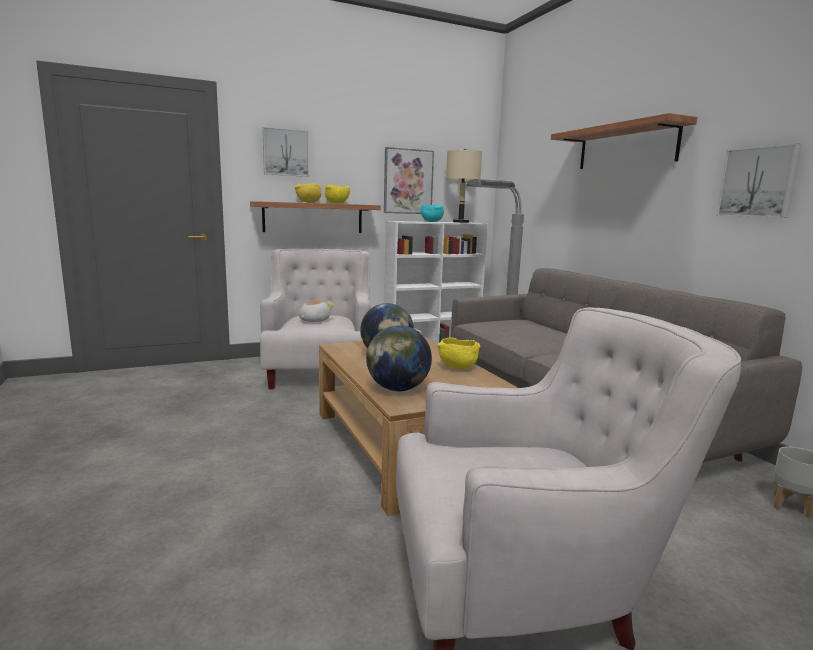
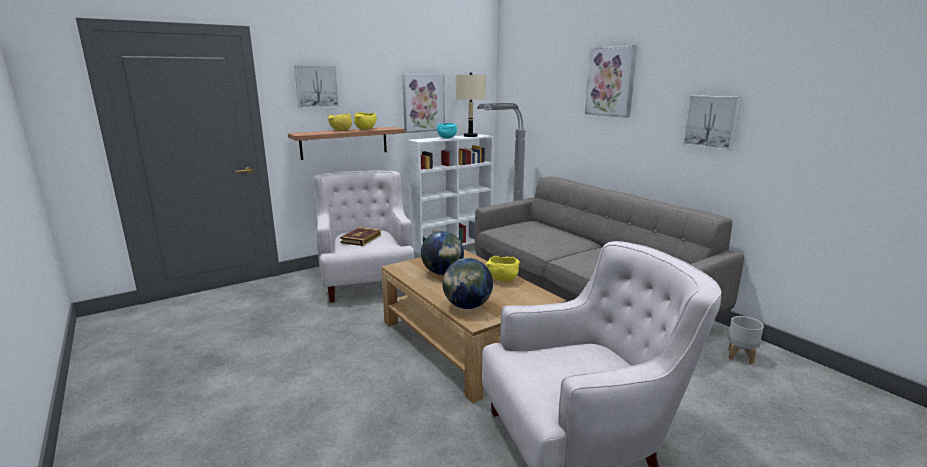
camera: 10 degrees left, 5 degrees up
(313, 320) = (361, 239): plush toy -> book
(626, 146) = (610, 81): shelf -> picture

